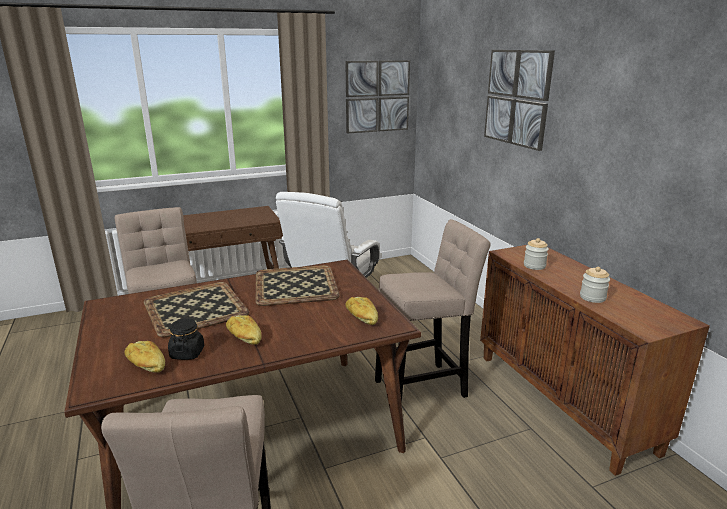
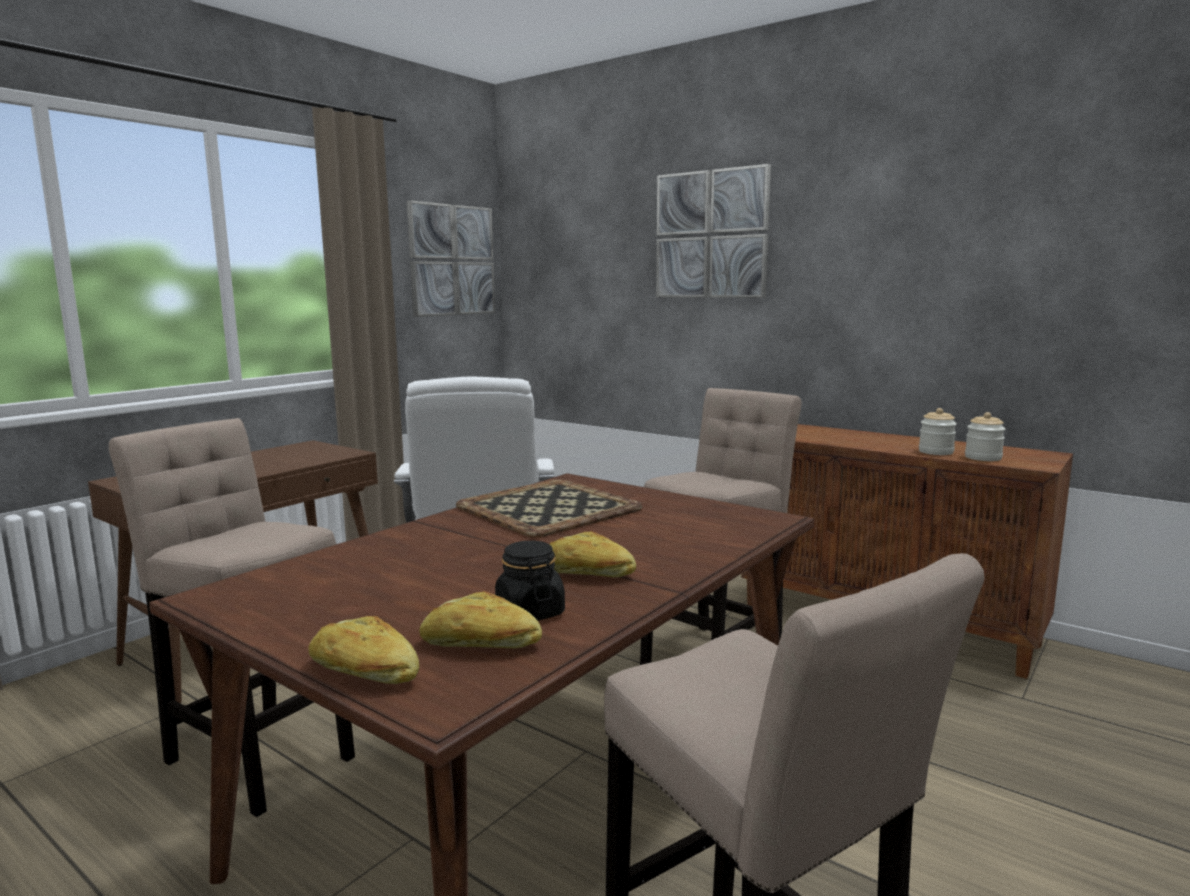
camera: 30 degrees left, 10 degrees down
(195, 309) = (429, 563): tray -> none
(361, 317) = (713, 519): bread -> bread (364, 673)
(534, 266) = (823, 439): jar -> jar (983, 458)

